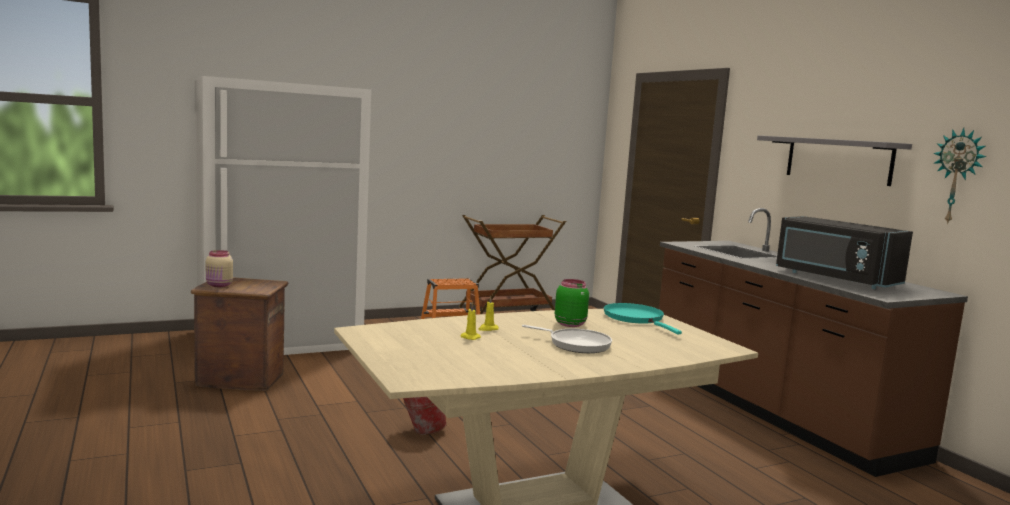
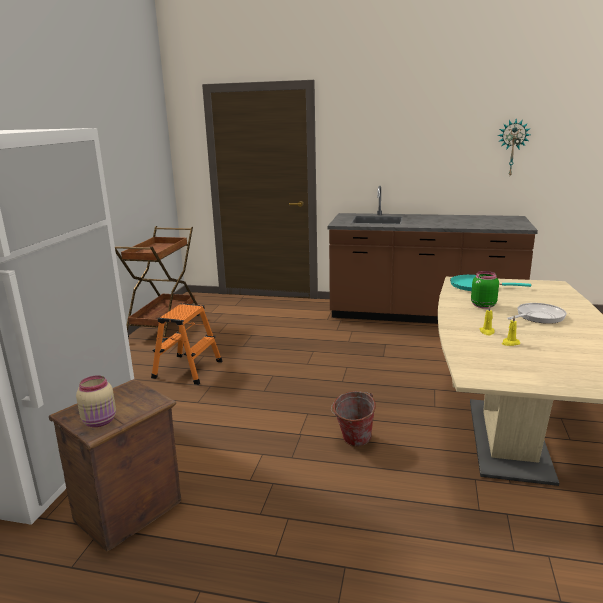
camera: 50 degrees left, 10 degrees up
(834, 279) = (474, 223): black microwave -> none
(838, 160) = (426, 145): grey shelf -> none

